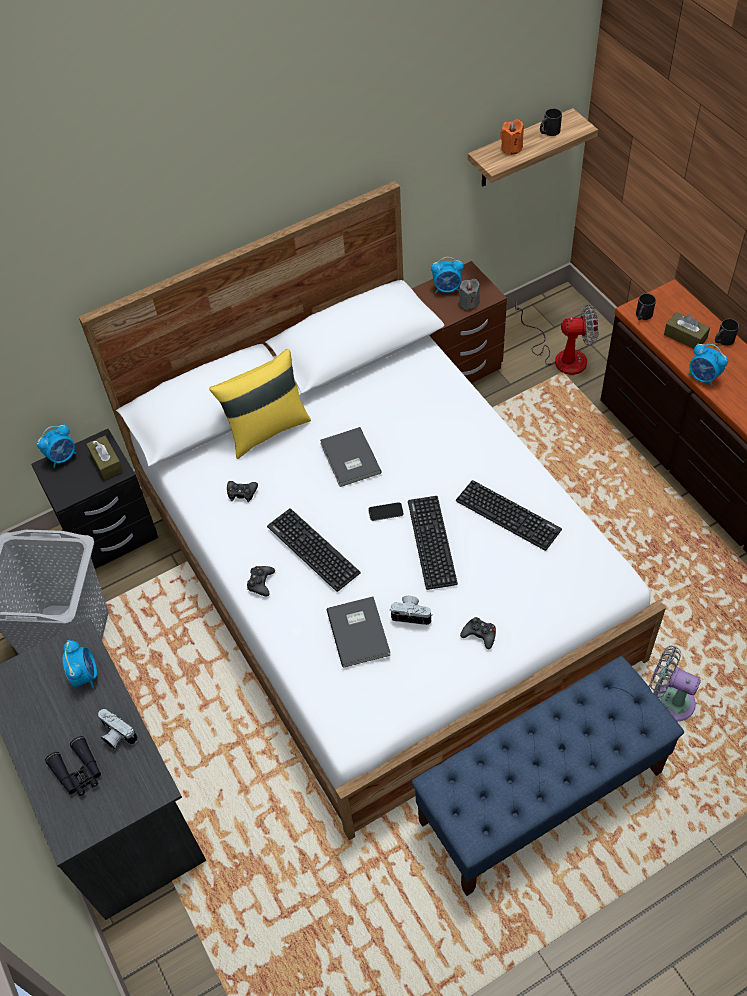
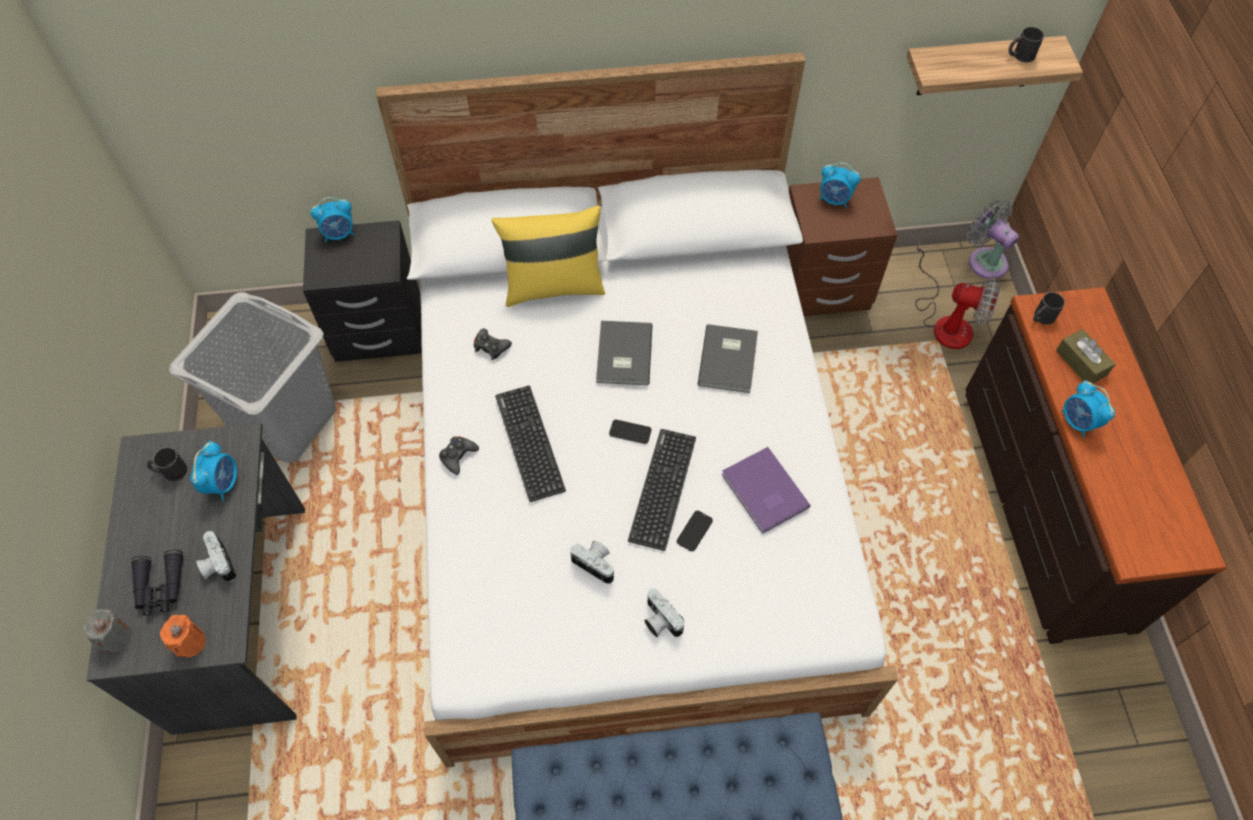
camera: 20 degrees right, 5 degrees up
(106, 462) = (378, 257): brown tissue box -> none
(360, 631) = (529, 559): grey book -> grey book (730, 359)
(469, 303) = (851, 225): grey candle -> grey candle (116, 637)
(471, 562) = (694, 531): none -> phone
(479, 634) = (659, 620): black game controller -> camera
(508, 515) = (764, 493): keyboard -> purple book
(511, 148) = (964, 60): orange candle -> orange candle (190, 642)
(668, 700) = (869, 773): grey fan -> grey fan (985, 260)
(722, 340) = (1125, 385): black mug -> black mug (170, 471)

